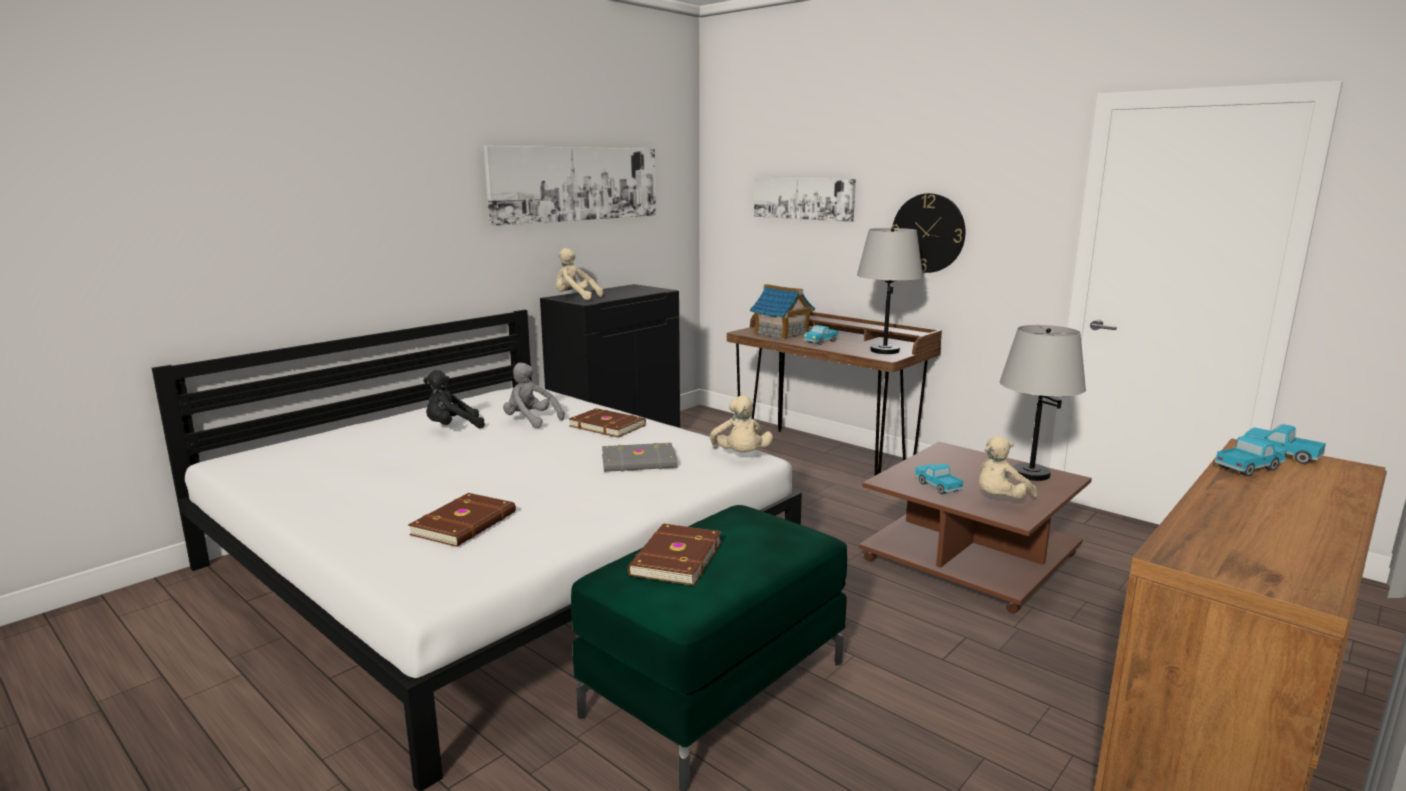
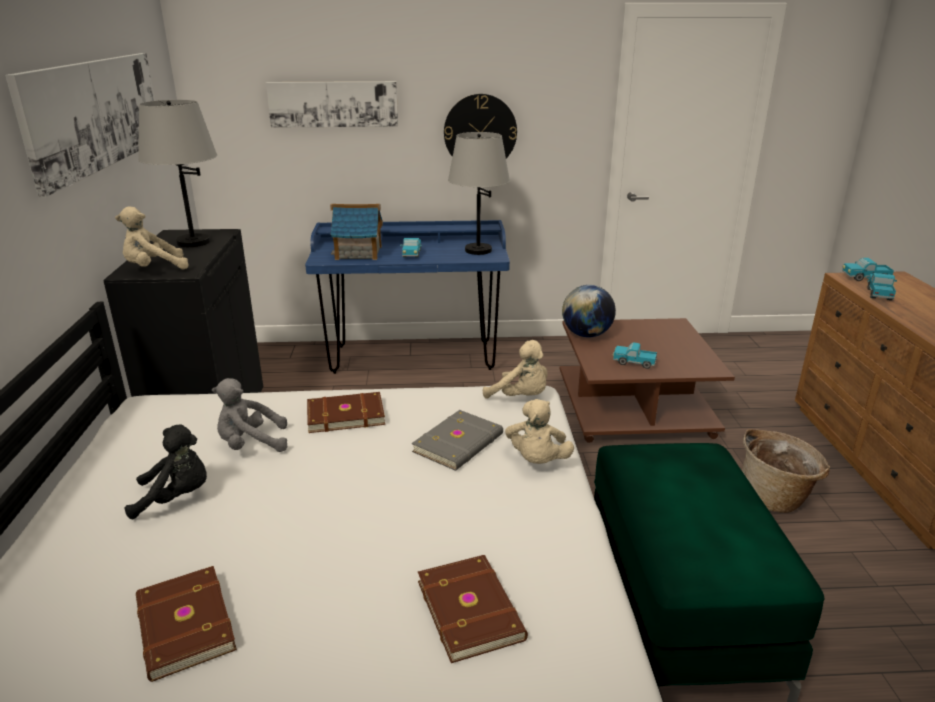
camera: 45 degrees left, 10 degrees up
(452, 428) = (176, 498): black plush toy -> black plush toy turned 120 degrees counterclockwise
(674, 558) = (689, 527): brown book -> brown book (183, 626)
(824, 454) = (413, 357): brown desk -> blue desk
(938, 456) = (586, 335): none -> globe
(984, 681) = (775, 497): none -> basket
(1000, 500) = (681, 358): beige plush toy -> beige plush toy (537, 461)
(1030, 474) = (656, 328): grey table lamp -> grey table lamp (192, 242)

